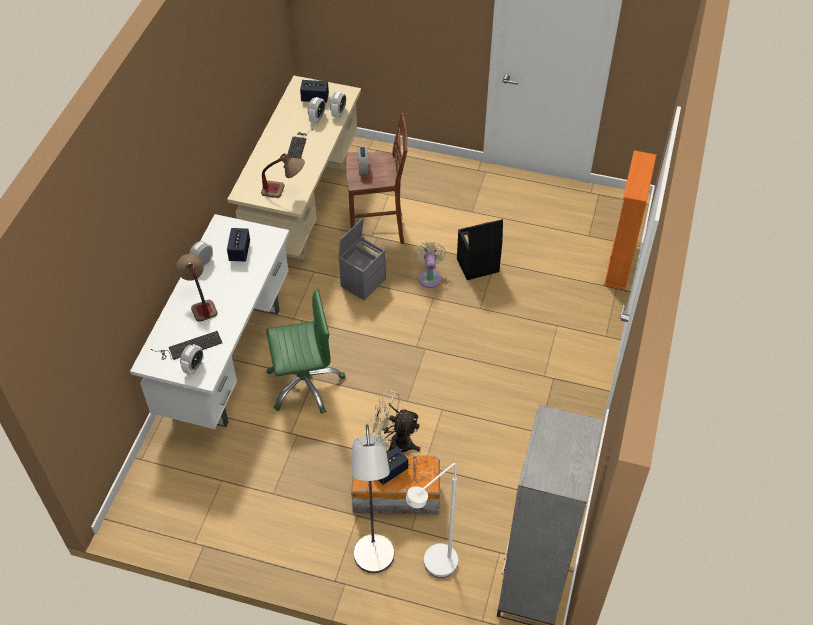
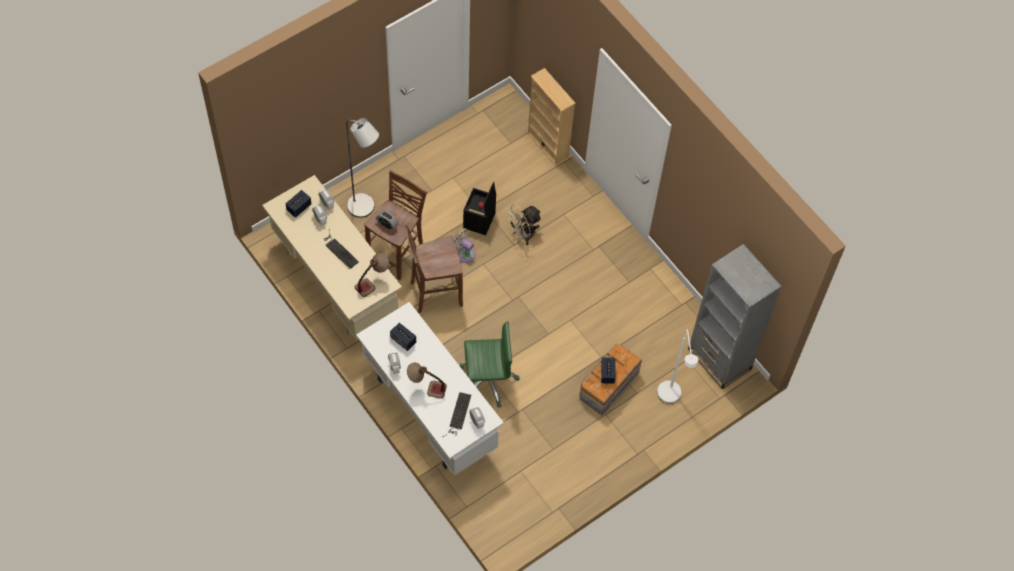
camera: 55 degrees left, 10 degrees up
(304, 384) = (487, 380): green office chair -> green office chair turned 60 degrees clockwise
(363, 282) = (434, 293): grey storage box -> brown stool
(374, 561) = (642, 426): grey floor lamp -> grey floor lamp (365, 208)
(394, 442) = (572, 361): beige fan -> beige fan (522, 234)
(619, 264) = (548, 145): orange bookcase -> beige bookcase

